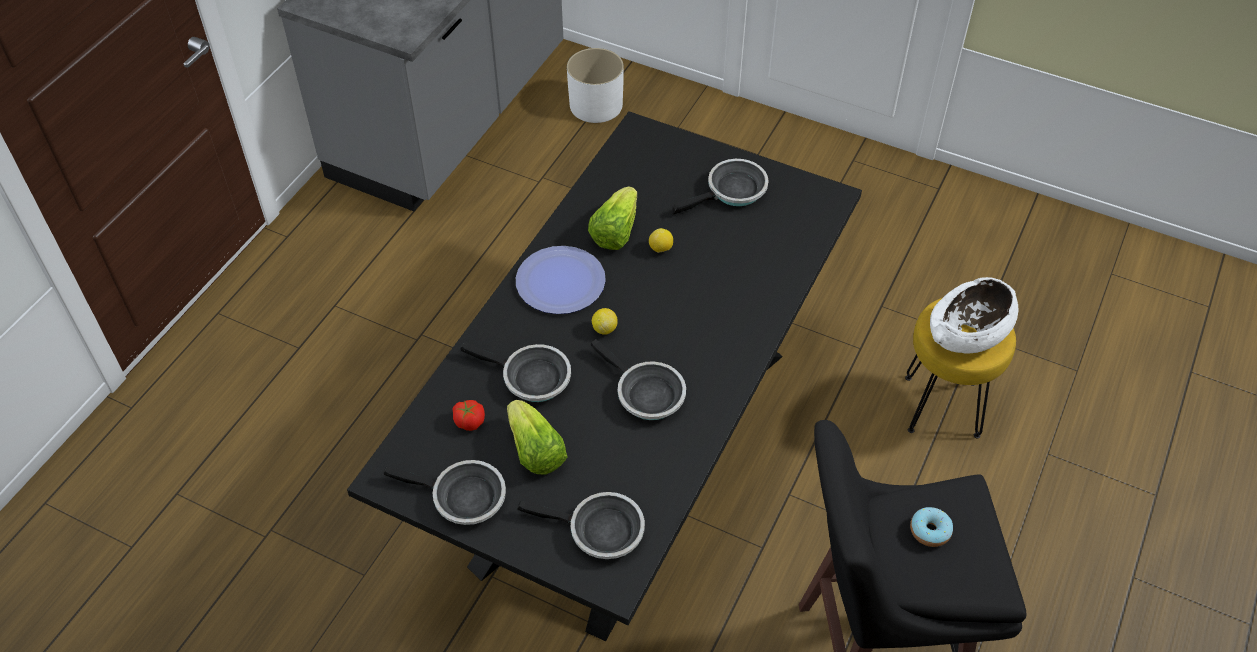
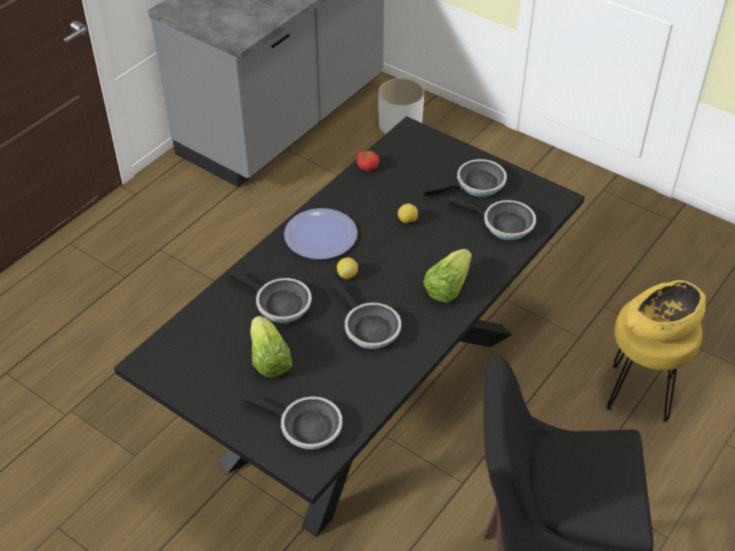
camera: 10 degrees right, 5 degrees down
(463, 498) = (202, 386): frying pan -> frying pan (503, 224)
(469, 420) = (222, 329): tomato -> tomato (368, 166)
(615, 232) = (373, 203): lettuce -> lettuce (447, 287)
(930, 531) = (582, 467): donut -> none
(969, 332) = (662, 325): white bowl -> yellow bowl

